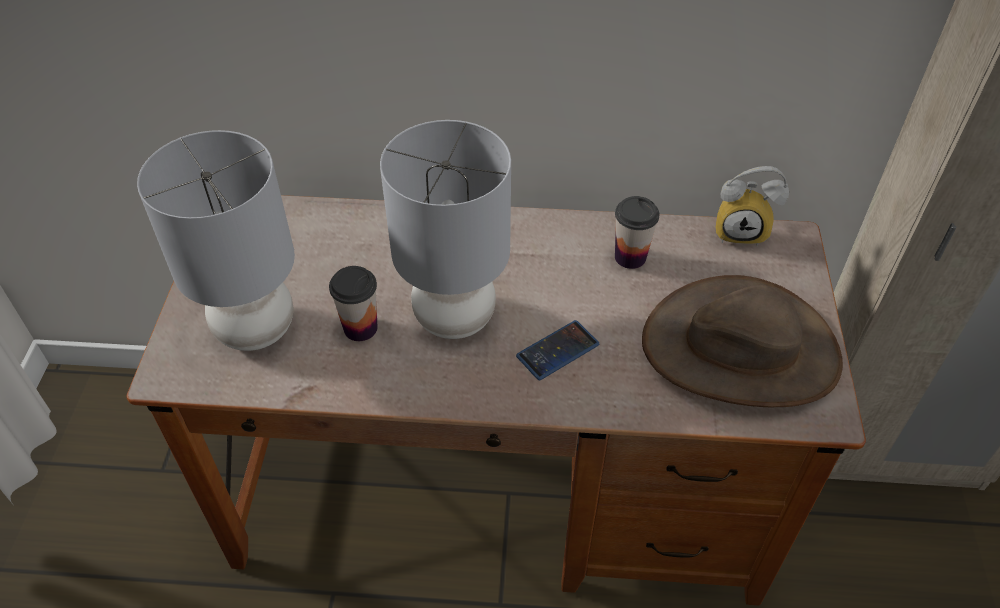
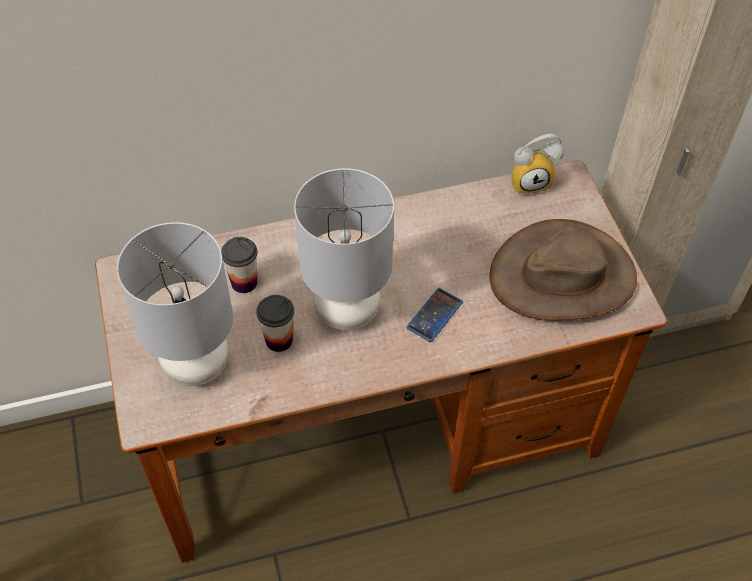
camera: 20 degrees left, 5 degrees up
(630, 257) = (457, 225): cup -> cup (244, 282)

